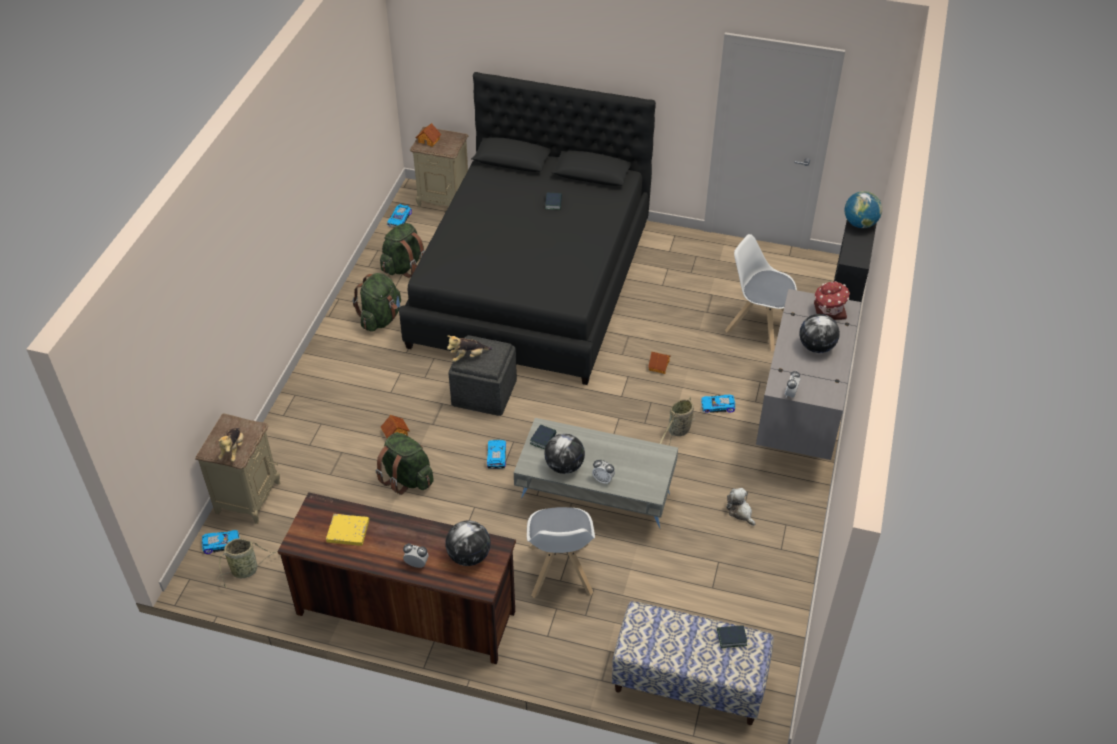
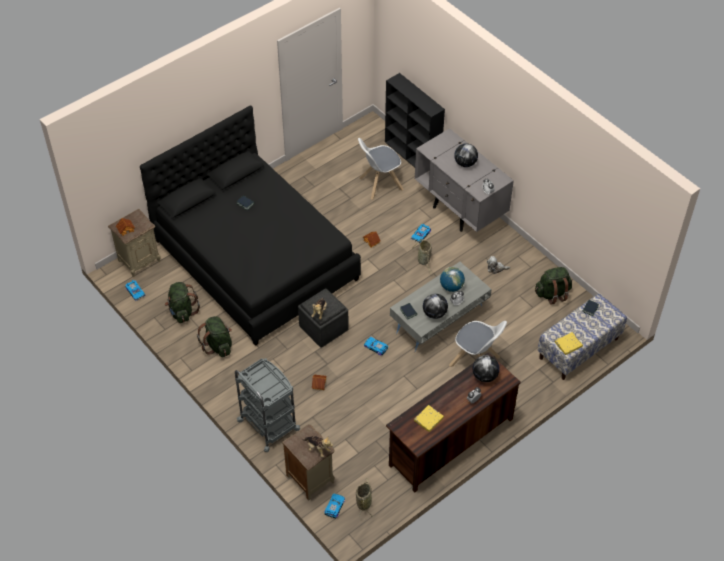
camera: 55 degrees left, 5 degrees up
(301, 420) = (269, 425): none -> grey cart
(407, 478) = (358, 395): green backpack -> green backpack (552, 294)
(640, 643) = (568, 344): none -> yellow book
(829, 311) = (445, 143): toy house -> none
(860, 224) = (410, 91): globe -> globe (451, 287)

